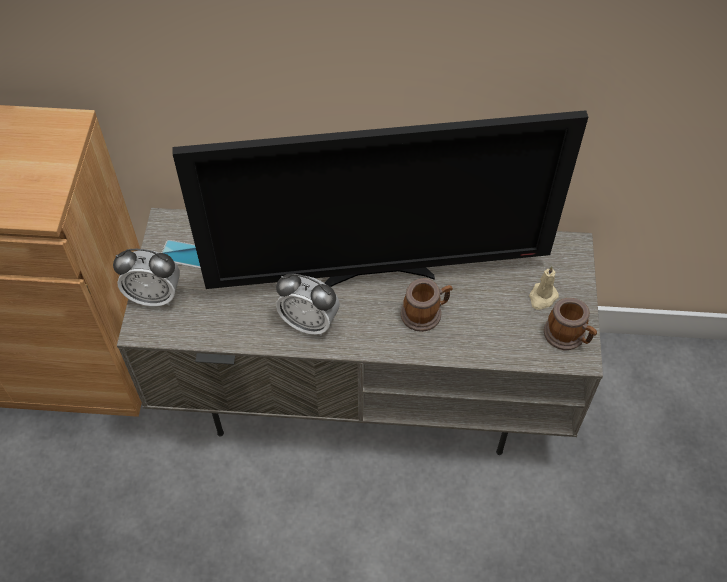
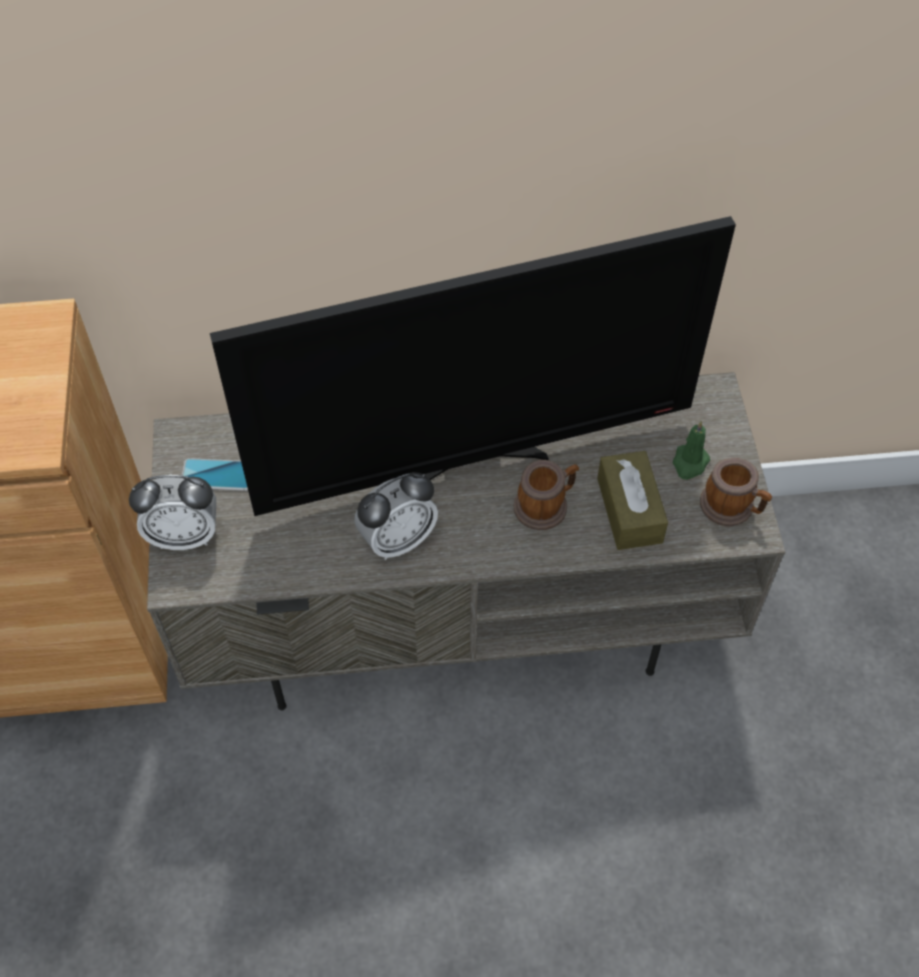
camera: 10 degrees left, 0 degrees up
(309, 322) = (398, 540): alarm clock -> alarm clock turned 45 degrees counterclockwise
(488, 326) = (629, 510): none -> brown tissue box
(542, 297) = (689, 463): beige candle -> green candle

